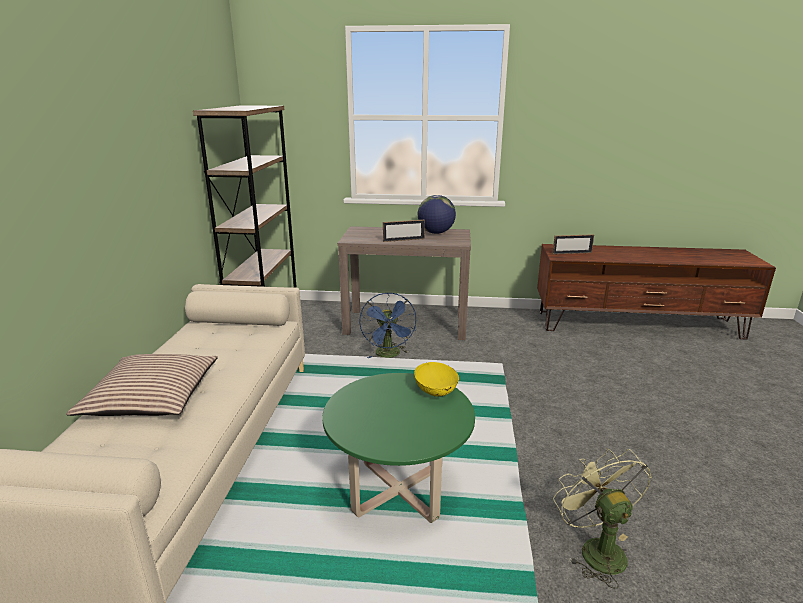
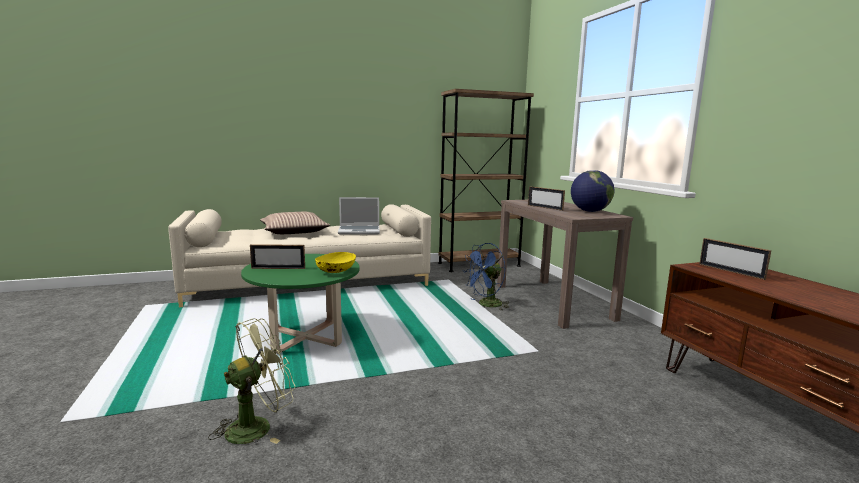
camera: 65 degrees right, 10 degrees down
(224, 346) = (359, 231): none -> laptop
(394, 429) = (278, 268): none -> picture frame

